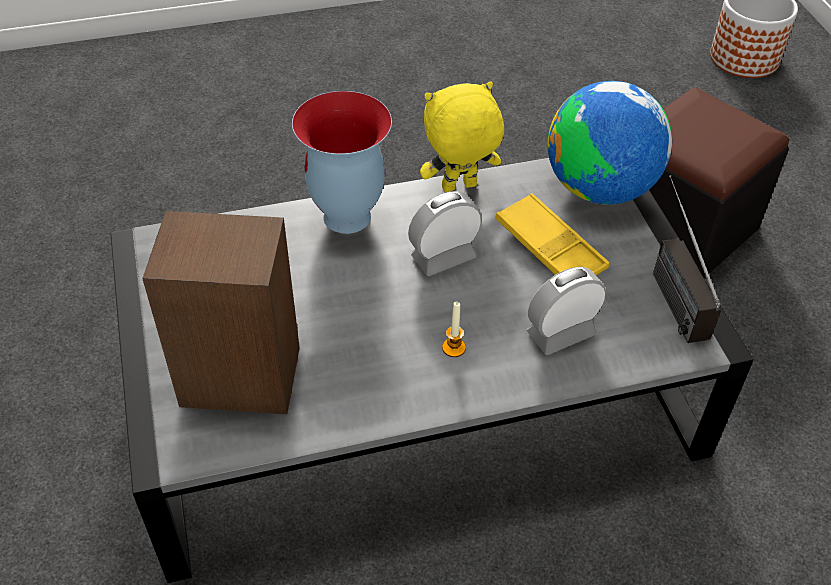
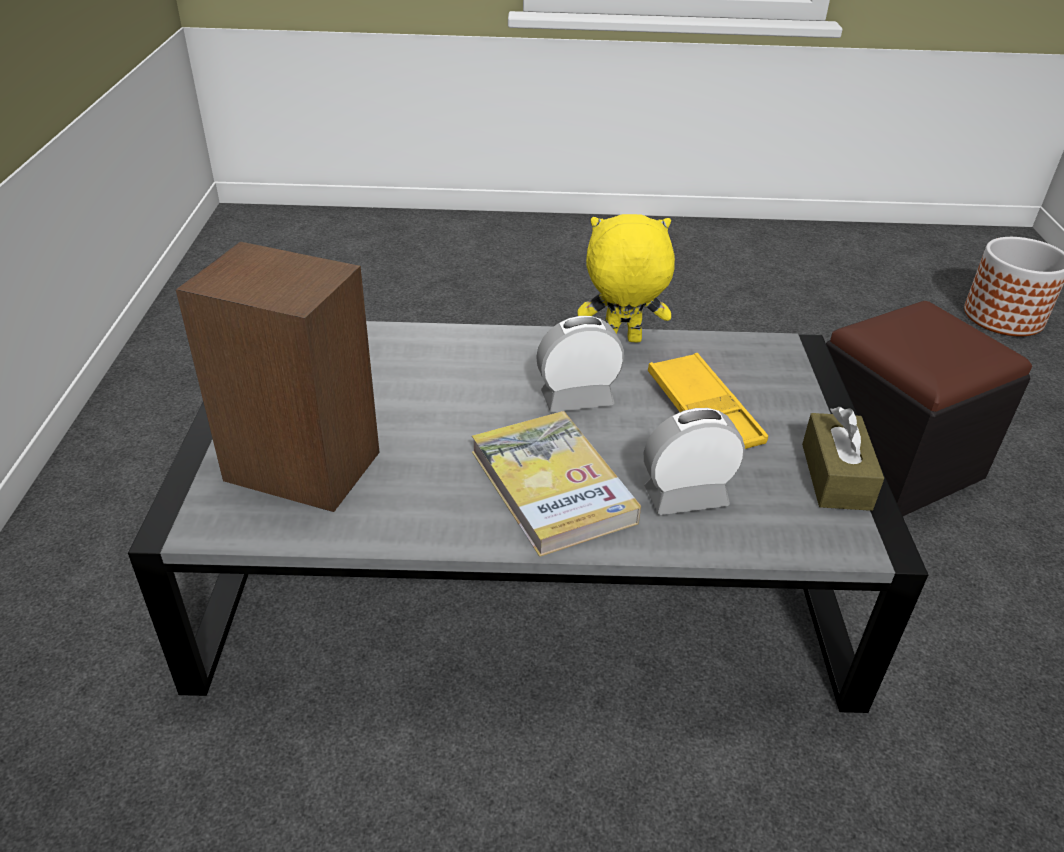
camera: 15 degrees right, 10 degrees down
(347, 218) = (488, 346): vase -> none
(453, 348) = (552, 486): candle -> book
(600, 188) = (782, 368): globe -> none
(668, 287) = (835, 476): radio -> brown tissue box

